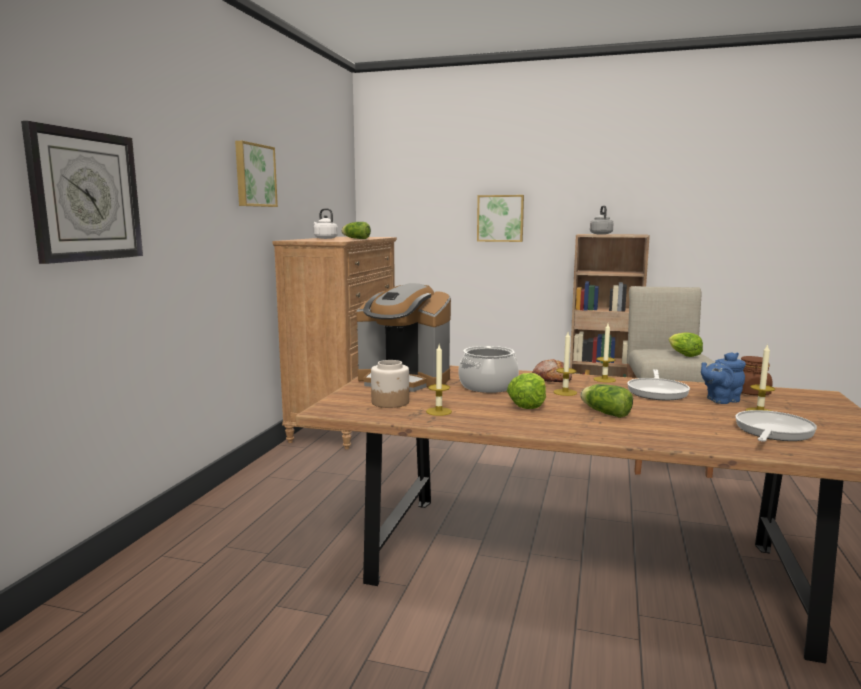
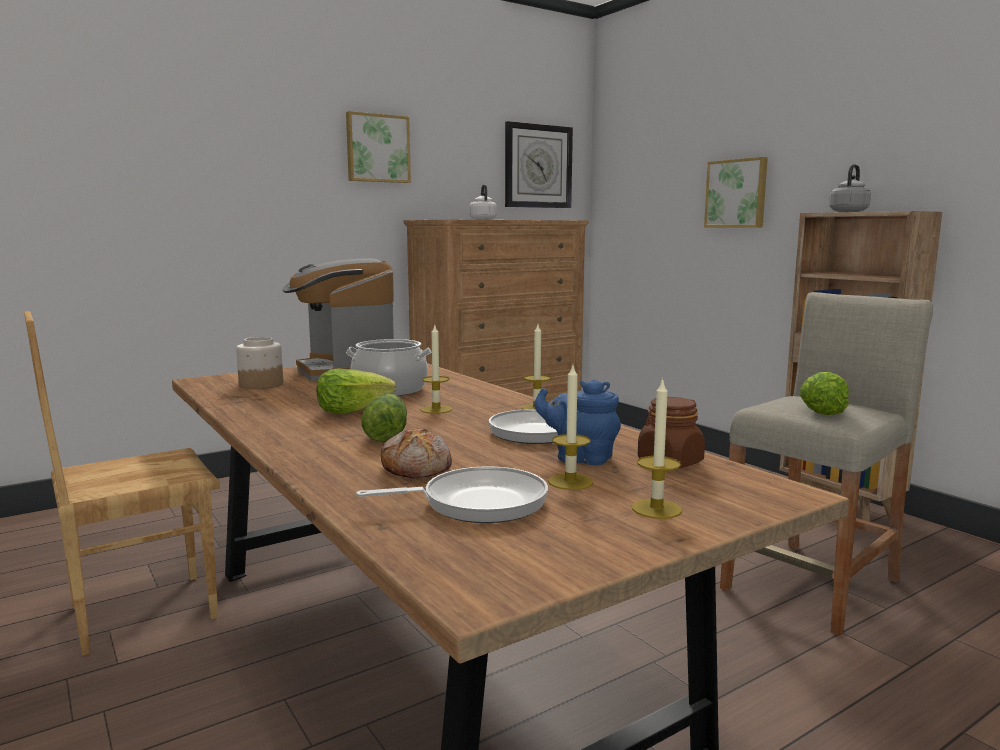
camera: 40 degrees right, 0 degrees up
(85, 196) = (126, 168): wall clock -> wall clock (538, 166)
(355, 238) = (505, 219): lettuce -> none
(361, 635) = (142, 611): none -> brown chair
(438, 411) = (262, 398): candle -> candle (656, 509)
(551, 379) = (479, 396): bread -> bread (417, 468)

